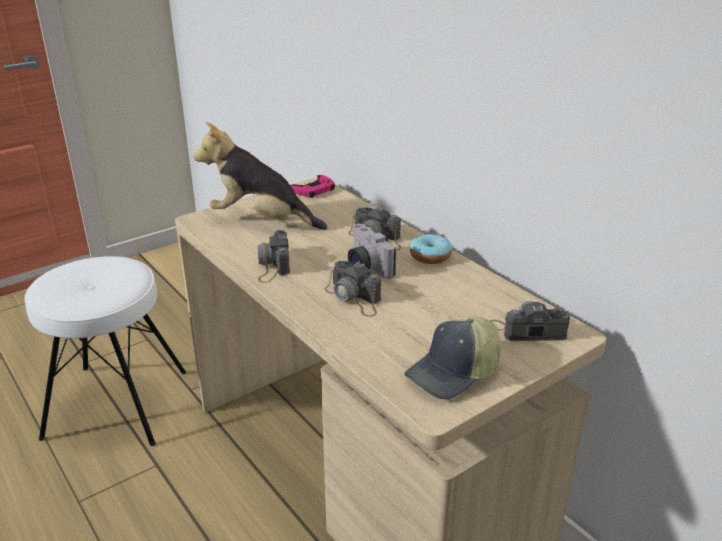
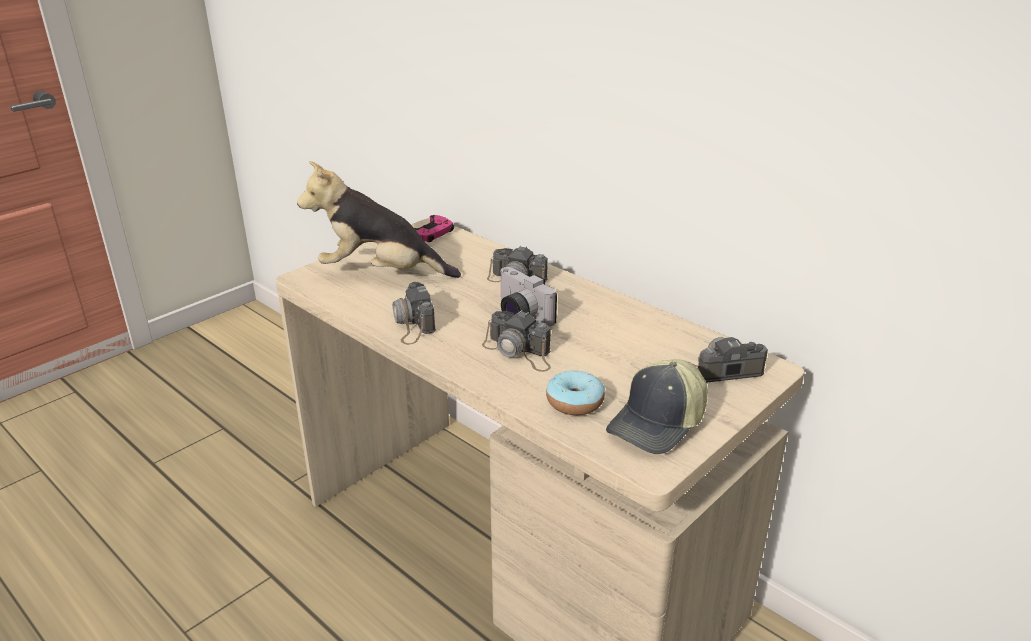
camera: 10 degrees left, 0 degrees up
(116, 404) = (203, 510): white stool -> none
(430, 256) = (588, 298): donut -> donut (575, 402)

